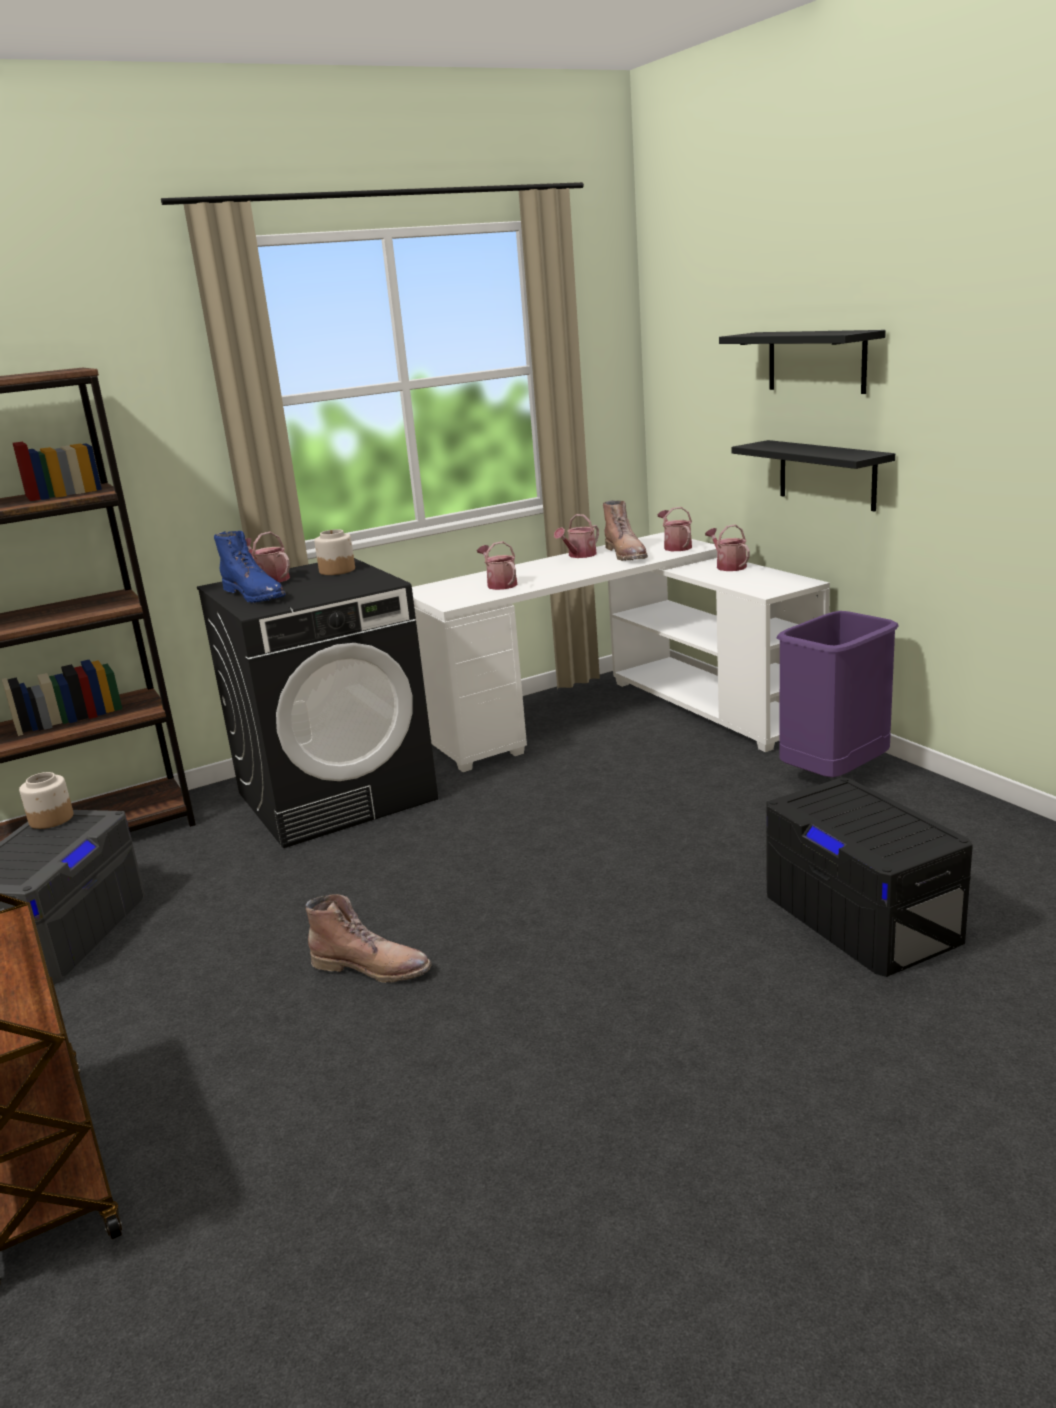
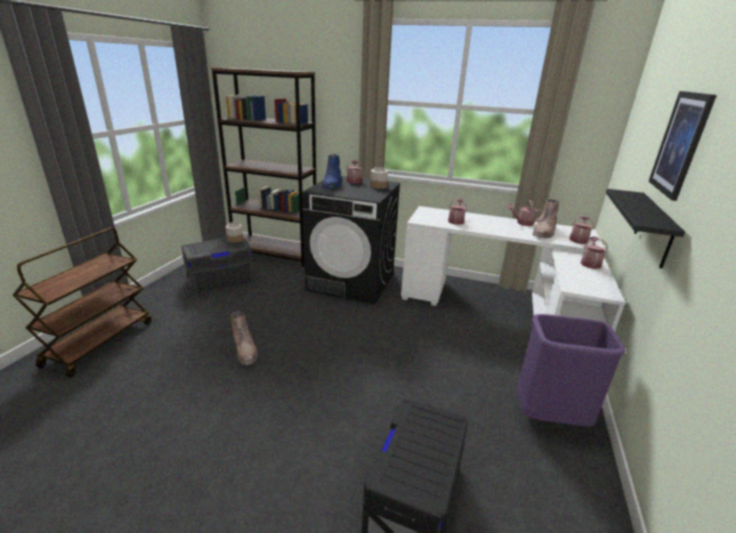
camera: 45 degrees right, 5 degrees up
(816, 361) = (680, 144): black shelf -> picture

